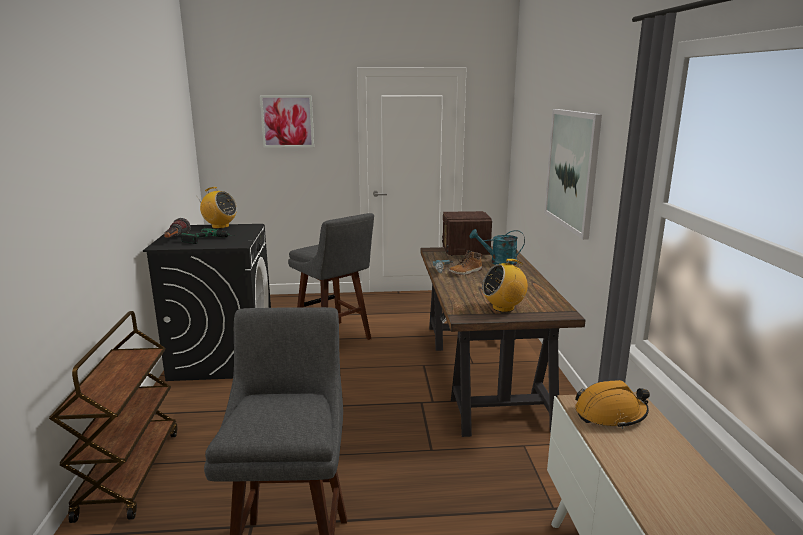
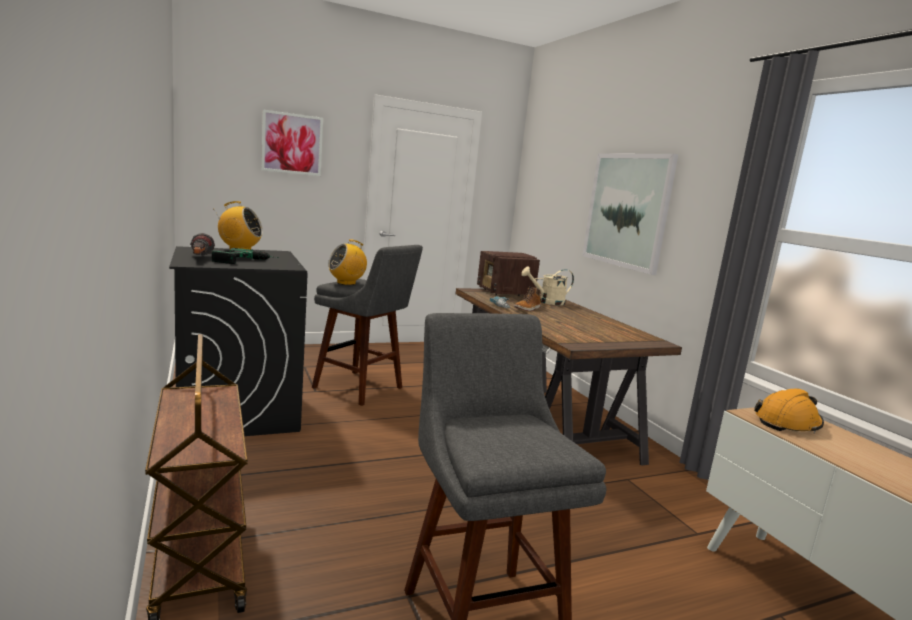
camera: 20 degrees left, 5 degrees down
(498, 262) = (547, 302): turquoise watering can -> beige watering can
(503, 308) = (601, 338): radio -> radio (346, 283)

